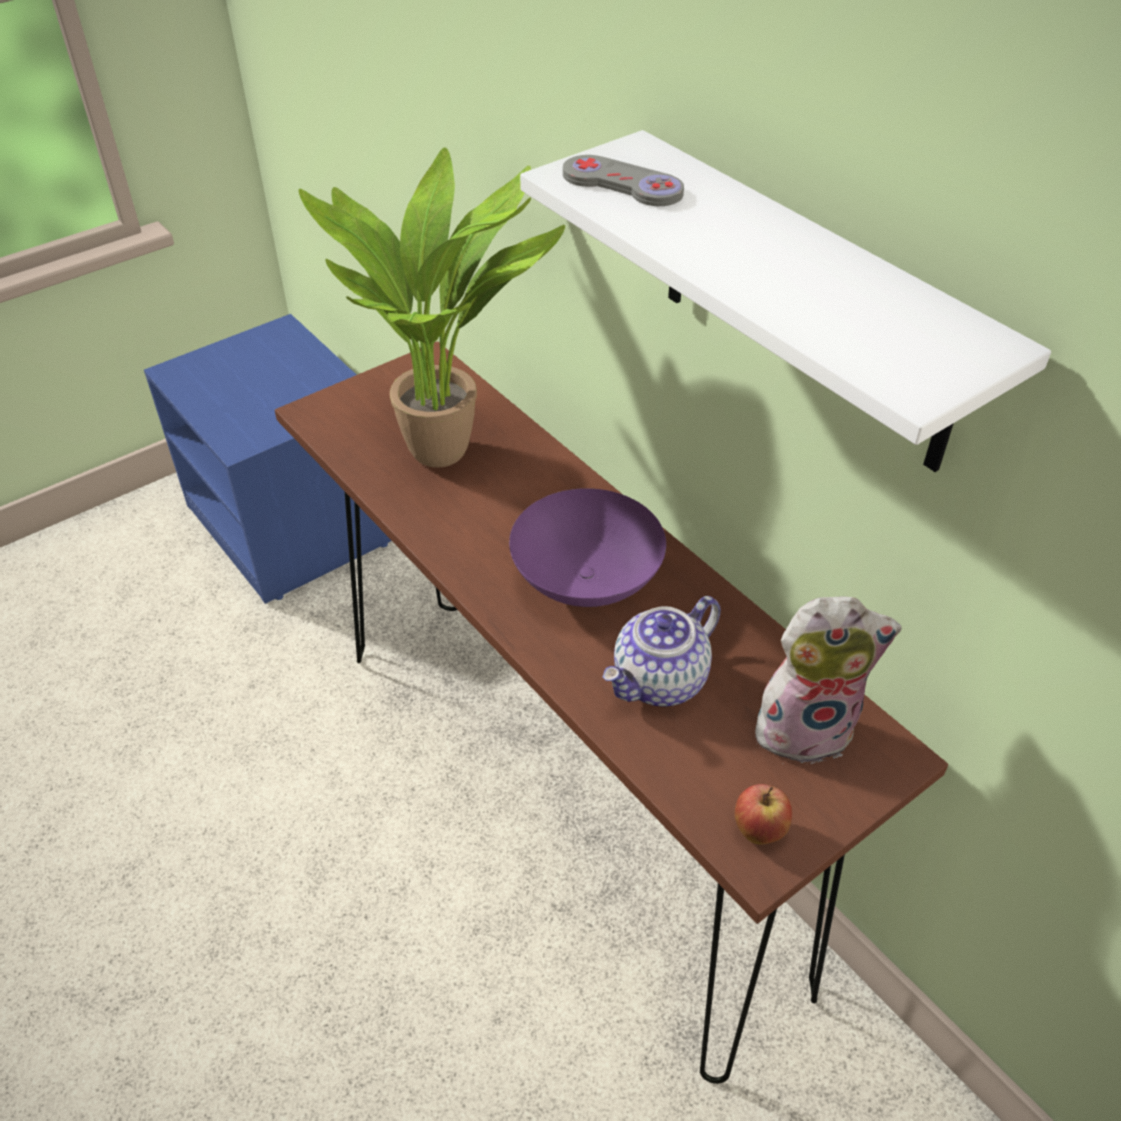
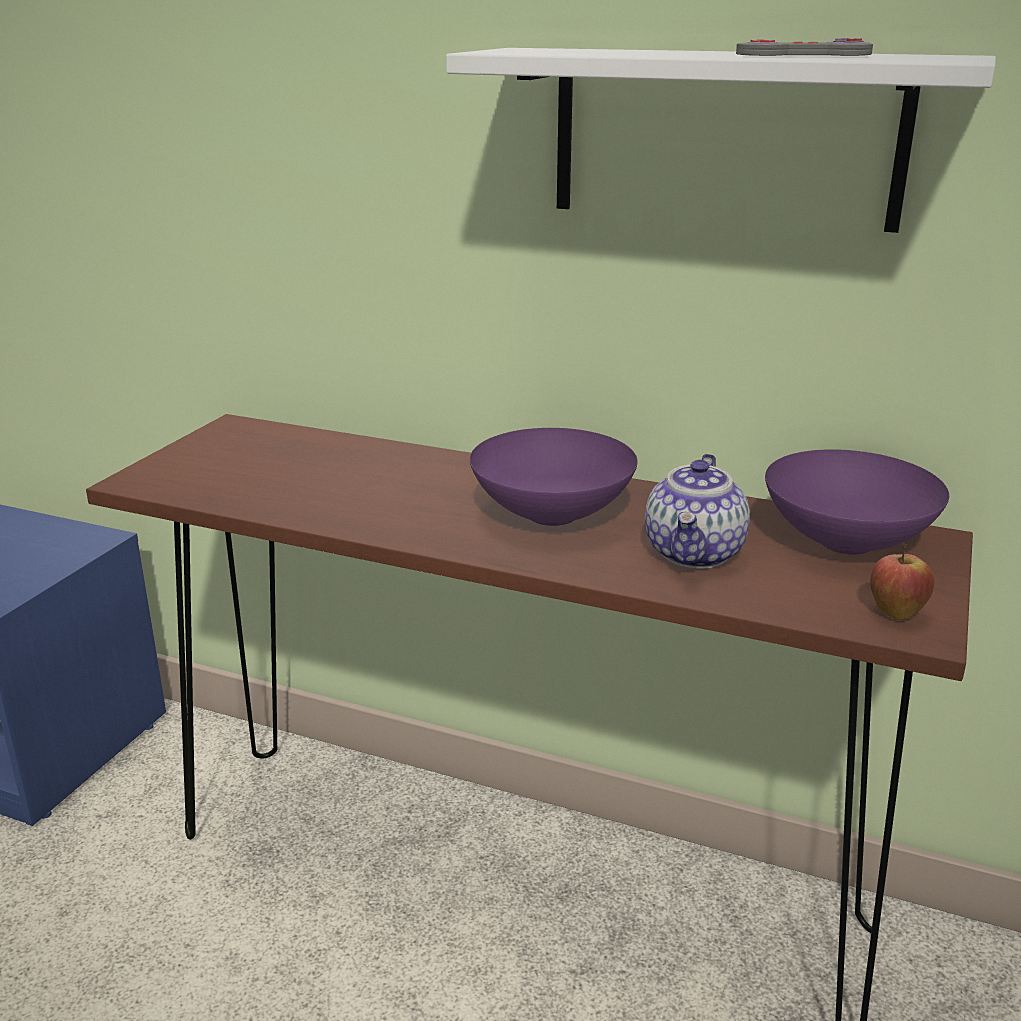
camera: 30 degrees left, 20 degrees down
(448, 448) = (315, 471): potted plant -> none
(622, 184) = (546, 50): grey game controller -> grey game controller (803, 54)
(806, 727) = (845, 543): plush toy -> purple bowl

